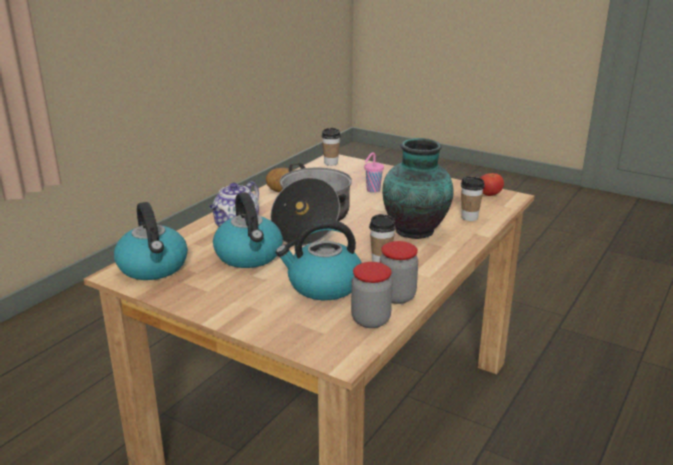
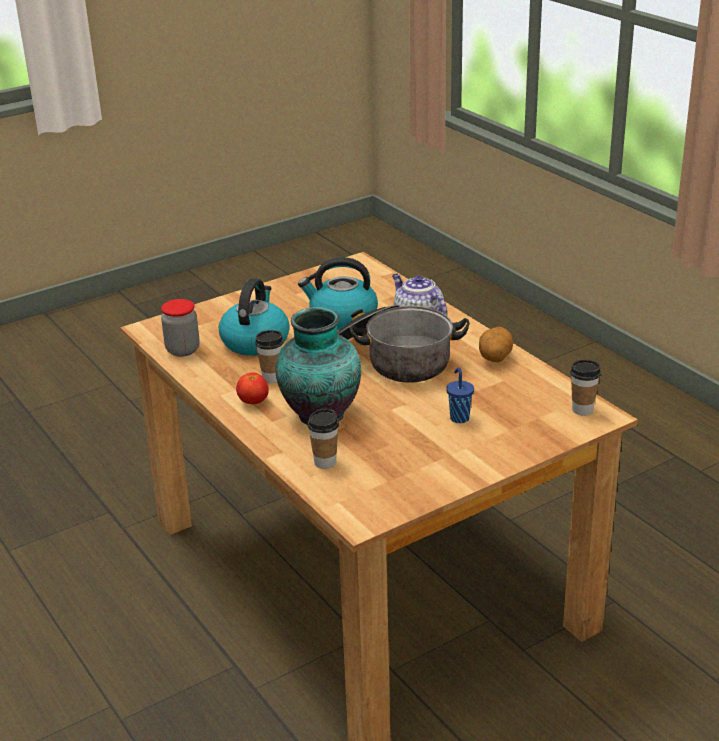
camera: 115 degrees right, 5 degrees up
(153, 267) = (357, 276): kettle -> none
(372, 190) = (459, 417): pink cup -> blue cup
(397, 296) = (204, 370): jar -> none
(489, 195) = (381, 504): tomato -> tomato (253, 402)

